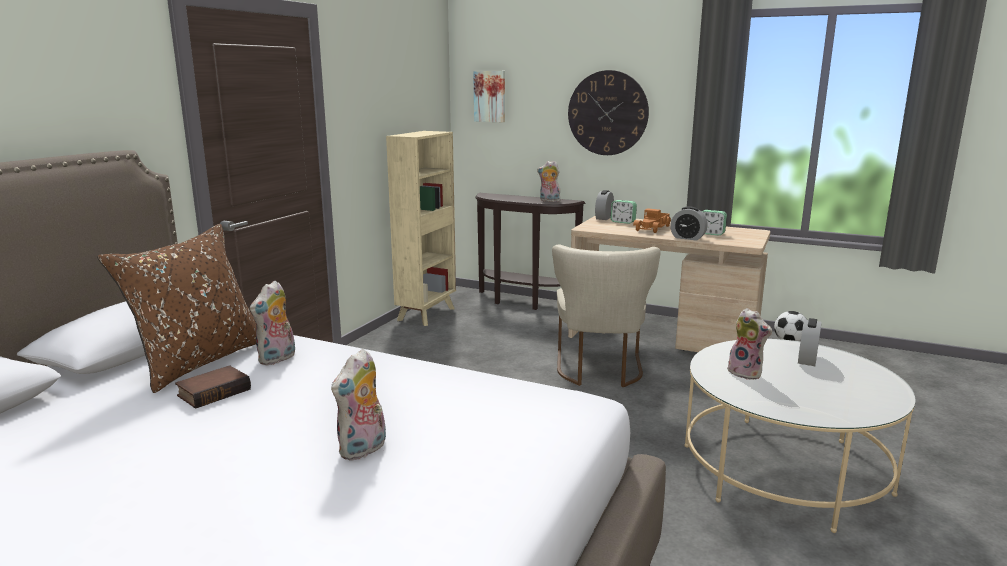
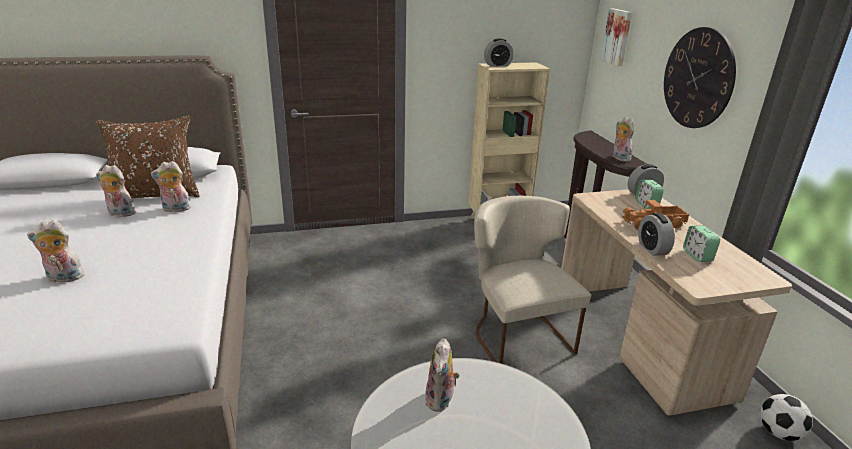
camera: 50 degrees right, 10 degrees up
(214, 391) = (120, 214): book -> plush toy
(599, 371) = (516, 334): beige chair -> beige chair turned 105 degrees clockwise
(807, 359) = (526, 433): alarm clock -> alarm clock (497, 65)

